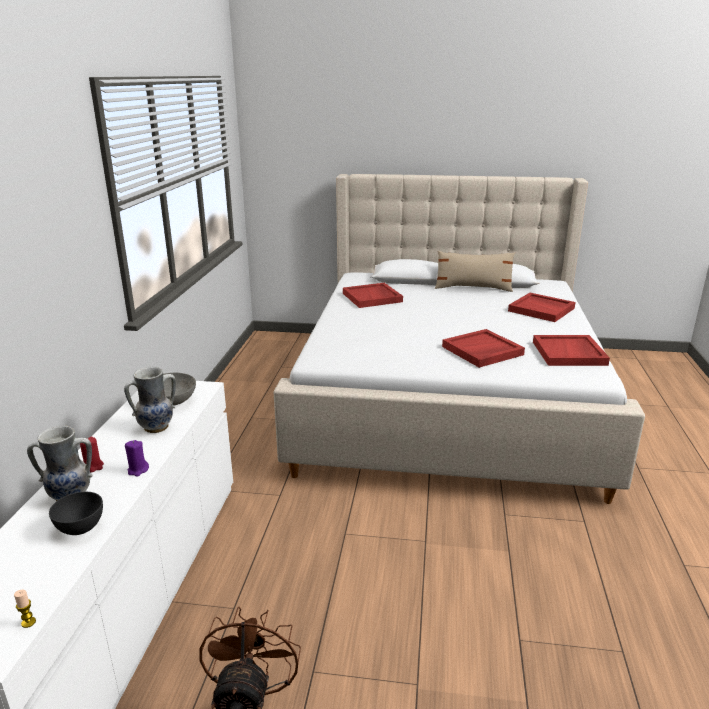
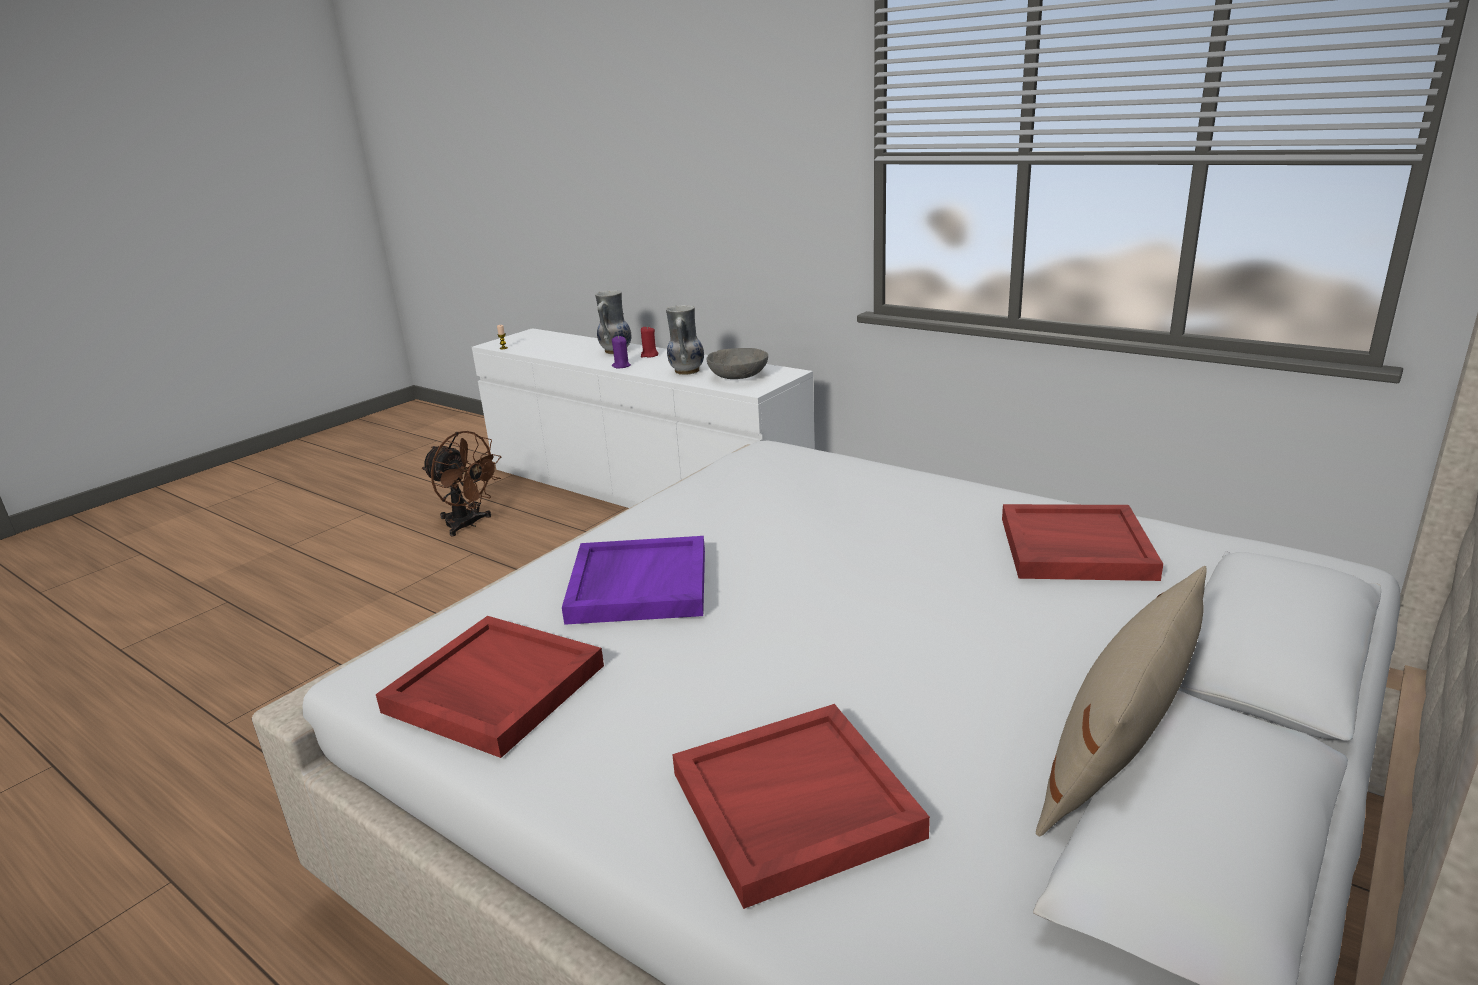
camera: 120 degrees right, 0 degrees up
(80, 528) = (572, 354): grey bowl -> none
(482, 351) = (637, 584): red tray -> purple tray

